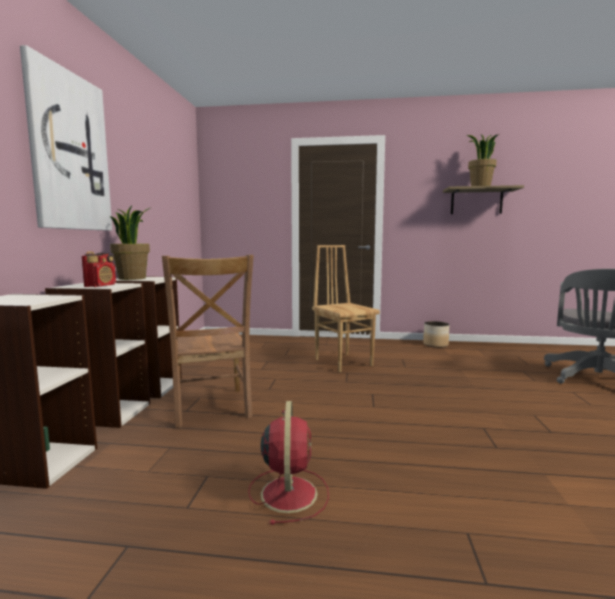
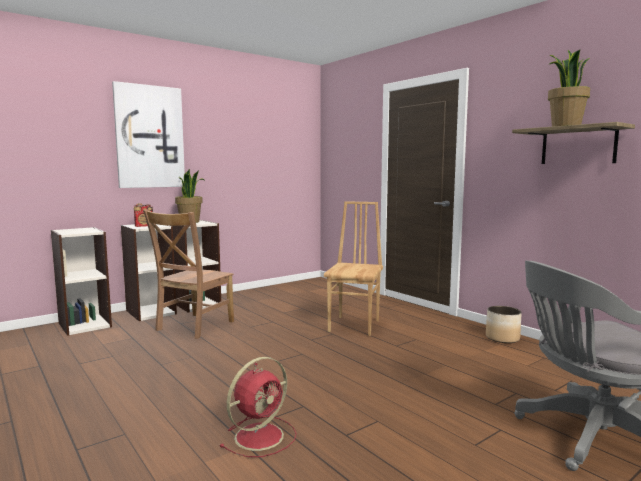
camera: 45 degrees right, 0 degrees up
(289, 492) = (117, 377): red fan -> red fan (261, 435)

